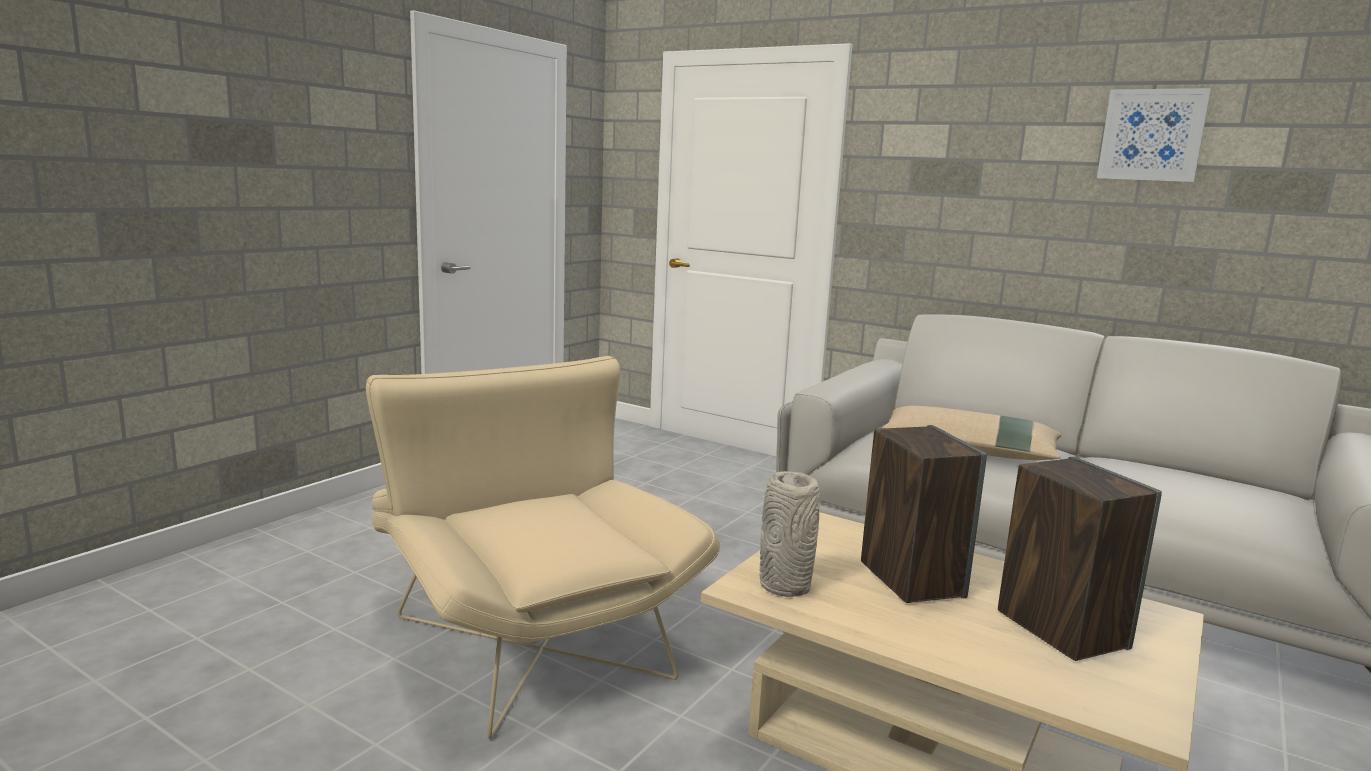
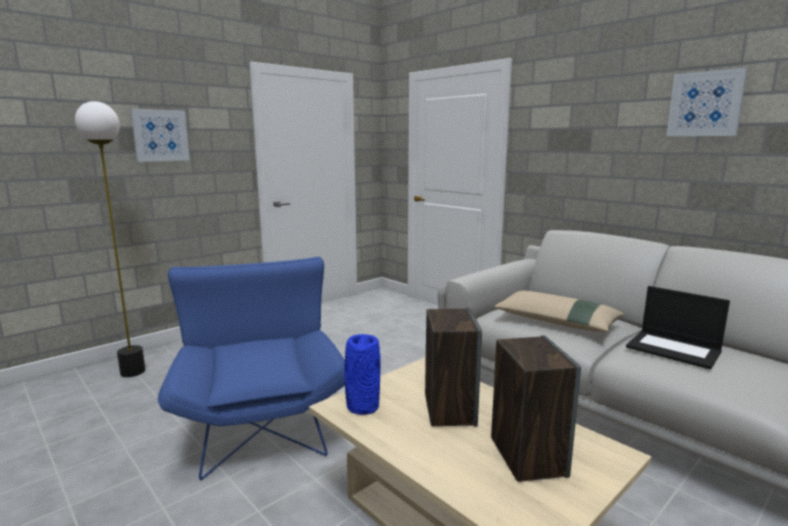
camera: 15 degrees right, 0 degrees up
(231, 578) = (133, 372): none -> floor lamp
(263, 135) = (160, 135): none -> picture
(528, 633) = (261, 418): beige armchair -> blue armchair
(784, 586) = (362, 407): grey vase -> blue vase
(1146, 479) = (674, 349): none -> laptop

